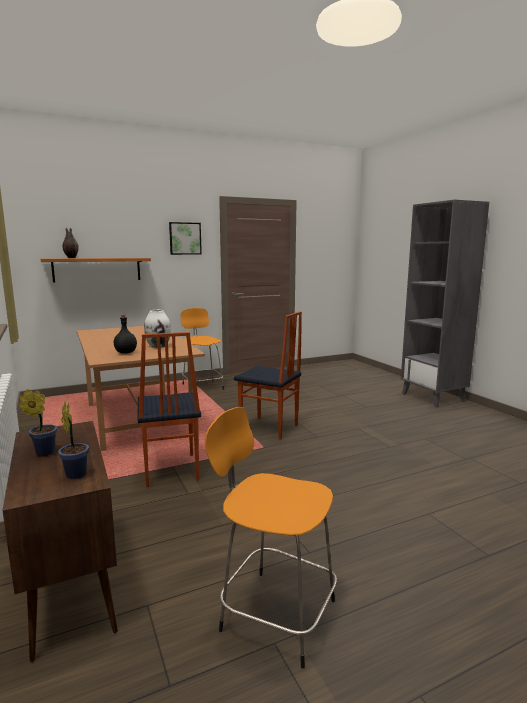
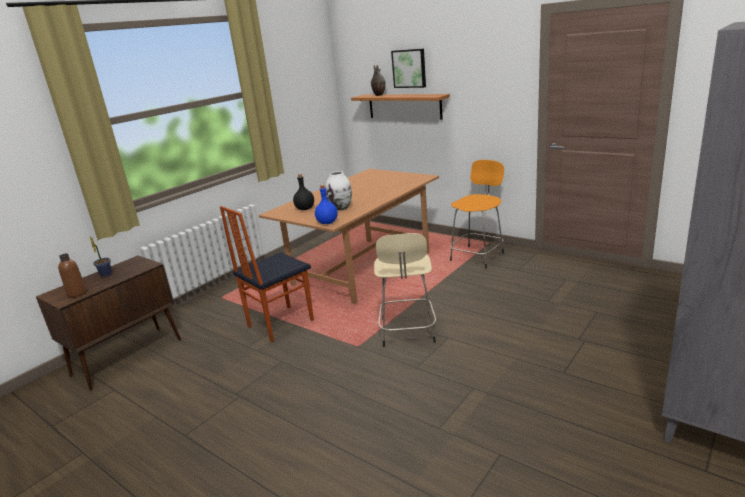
camera: 65 degrees right, 10 degrees up
(77, 473) = (77, 293): potted plant -> brown bottle
(184, 352) = (327, 223): none -> blue bottle
(185, 238) = (492, 69): picture -> picture (409, 68)
(269, 428) = (407, 332): chair -> beige stool
(274, 613) = (110, 443): orange stool -> none

